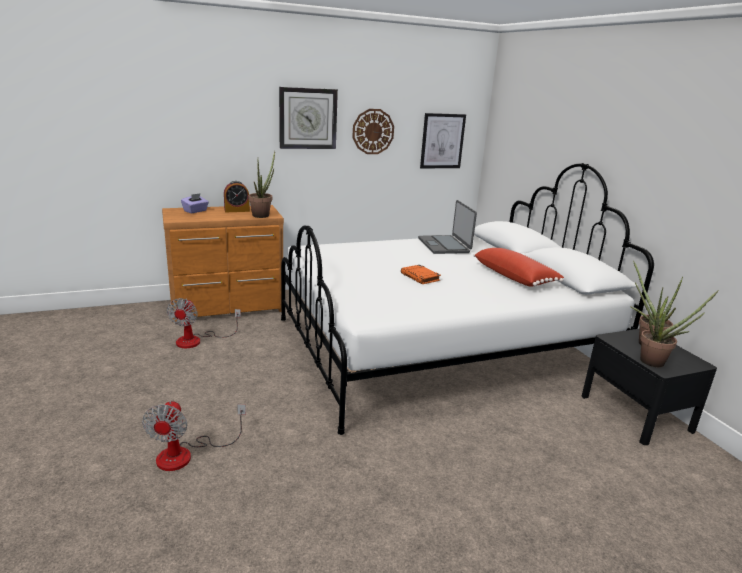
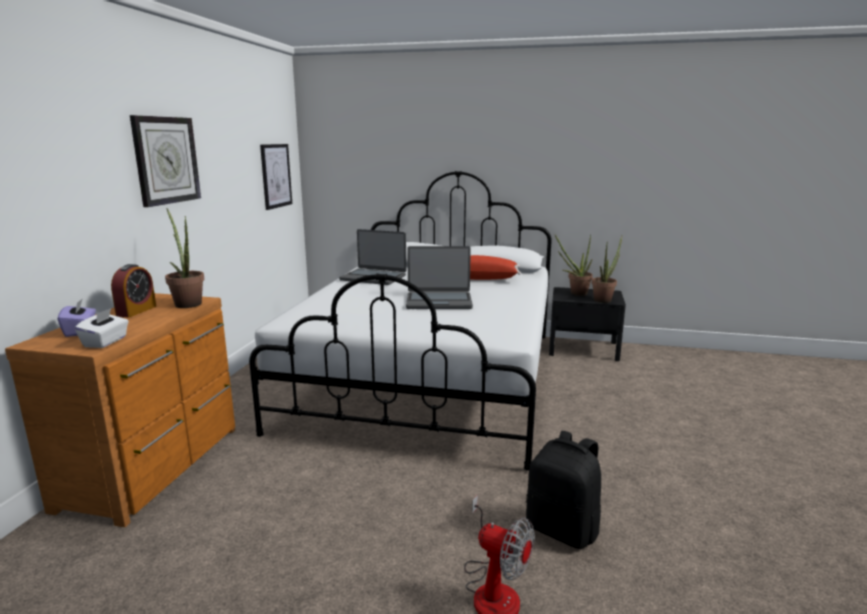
camera: 55 degrees left, 5 degrees down
(184, 219) = (106, 342): none -> white tissue box
(197, 340) = (216, 516): fan -> none
(273, 471) = (563, 529): none -> black backpack
(373, 131) = (225, 171): wall clock -> none
(420, 277) = (439, 302): orange book -> laptop

